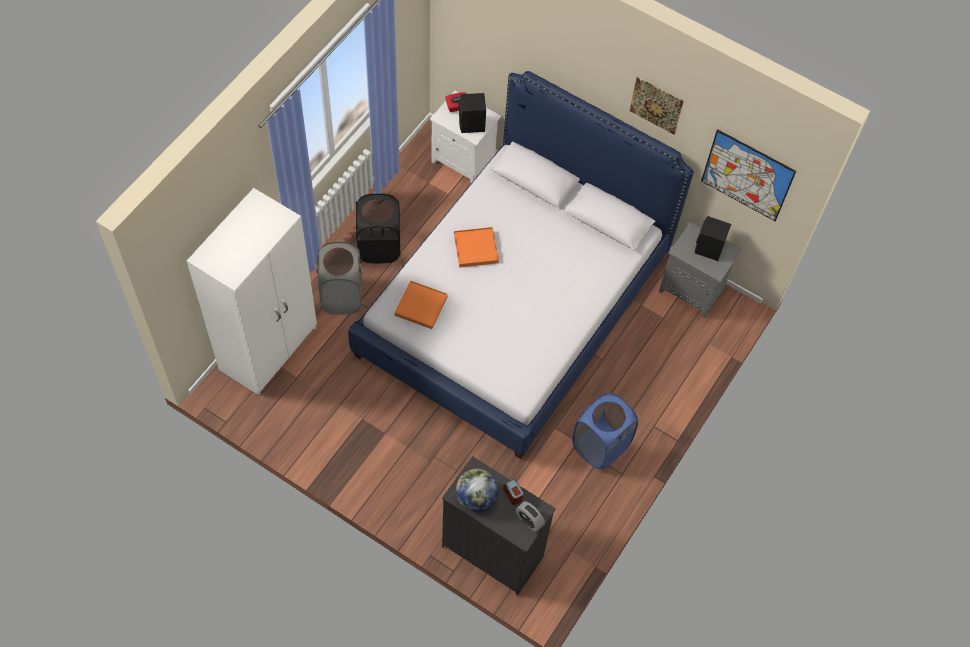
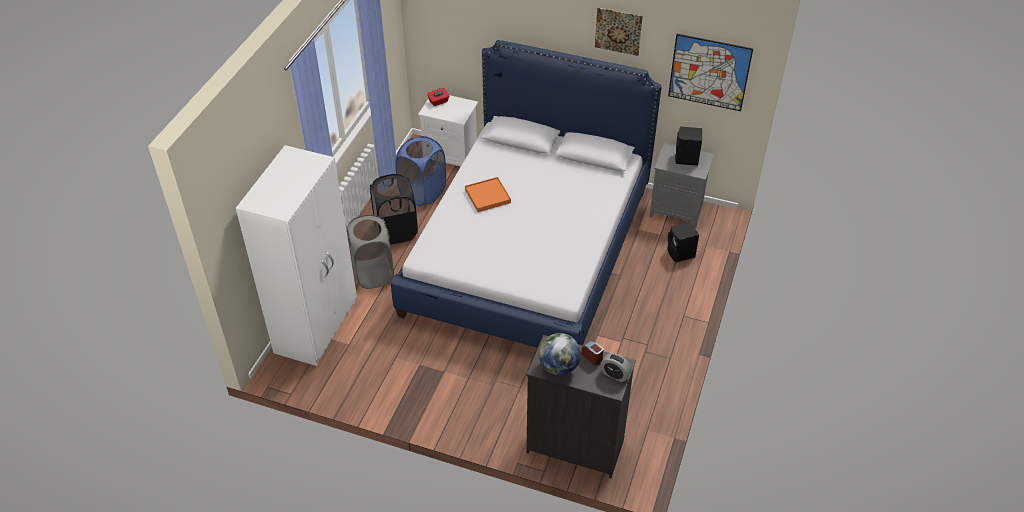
camera: 10 degrees left, 15 degrees down
(421, 306) = (453, 246): orange tray -> none
(471, 125) = (455, 111): black speaker -> black speaker (681, 254)
(600, 446) = (642, 340): blue laundry basket -> blue laundry basket (422, 193)

